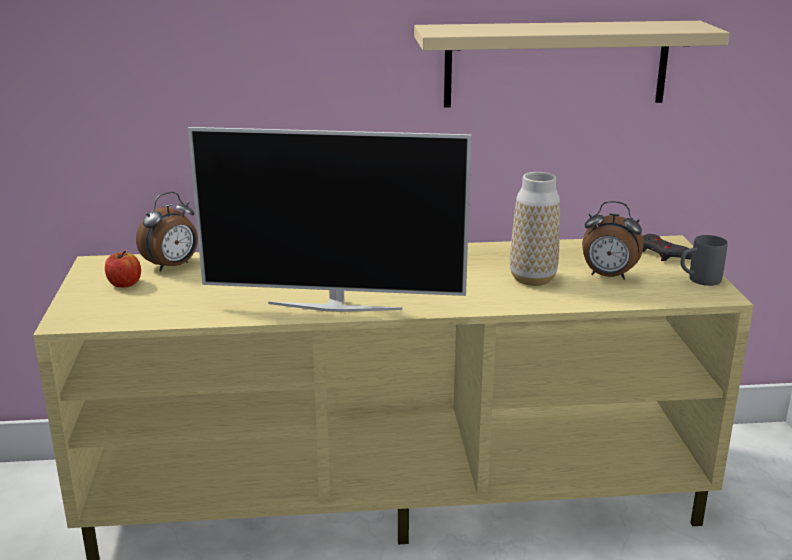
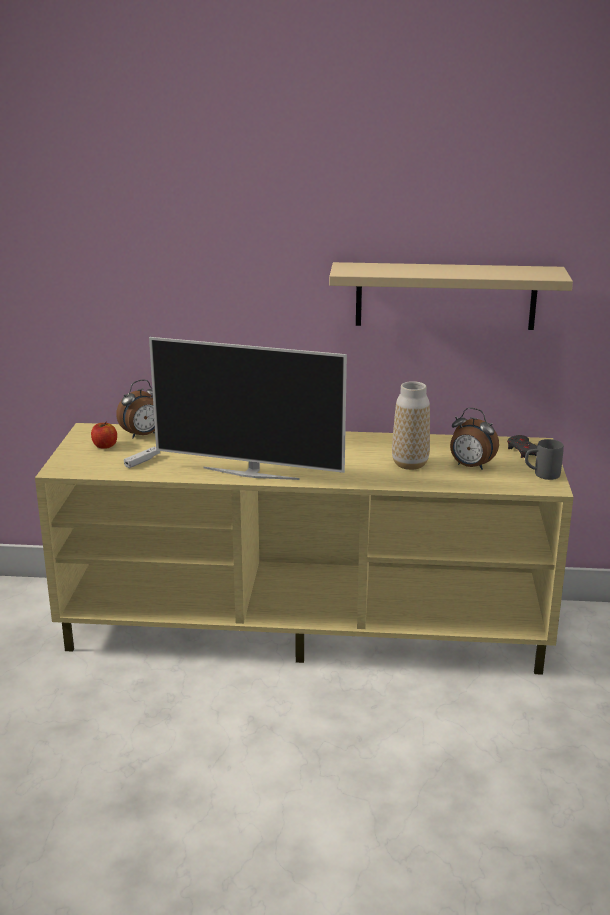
camera: 10 degrees right, 0 degrees up
(182, 301) = (142, 461): none -> white game controller

